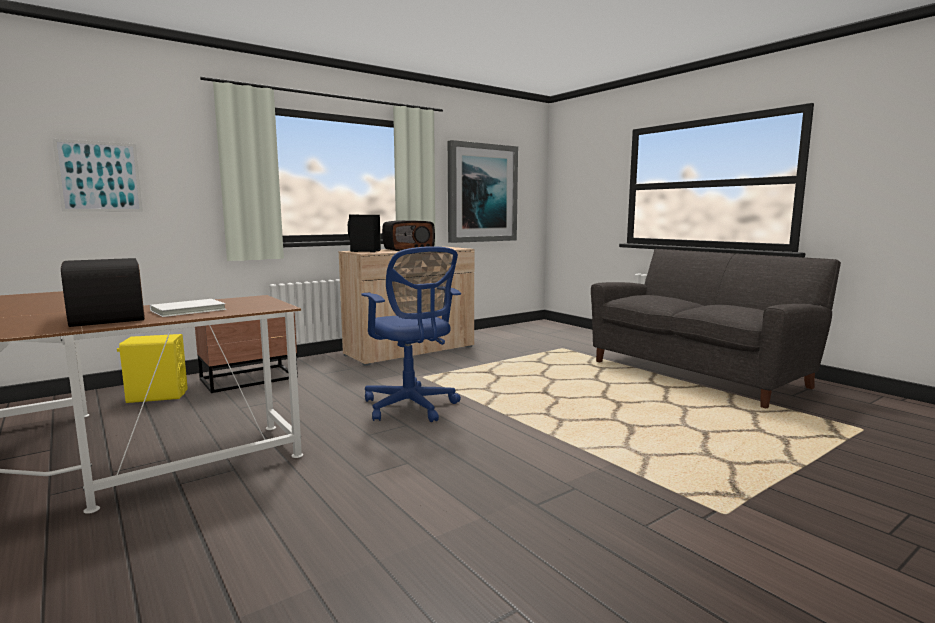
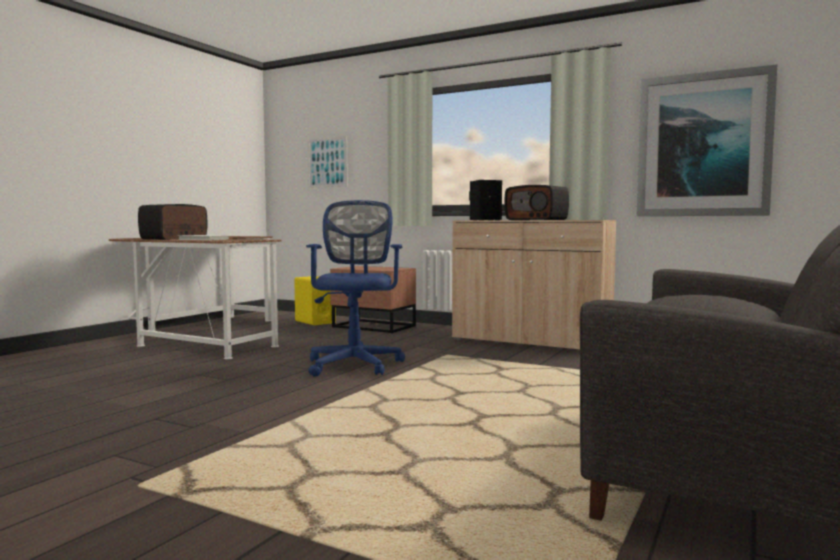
camera: 65 degrees right, 5 degrees down
(411, 407) = (355, 364): blue office chair -> blue office chair turned 150 degrees clockwise

